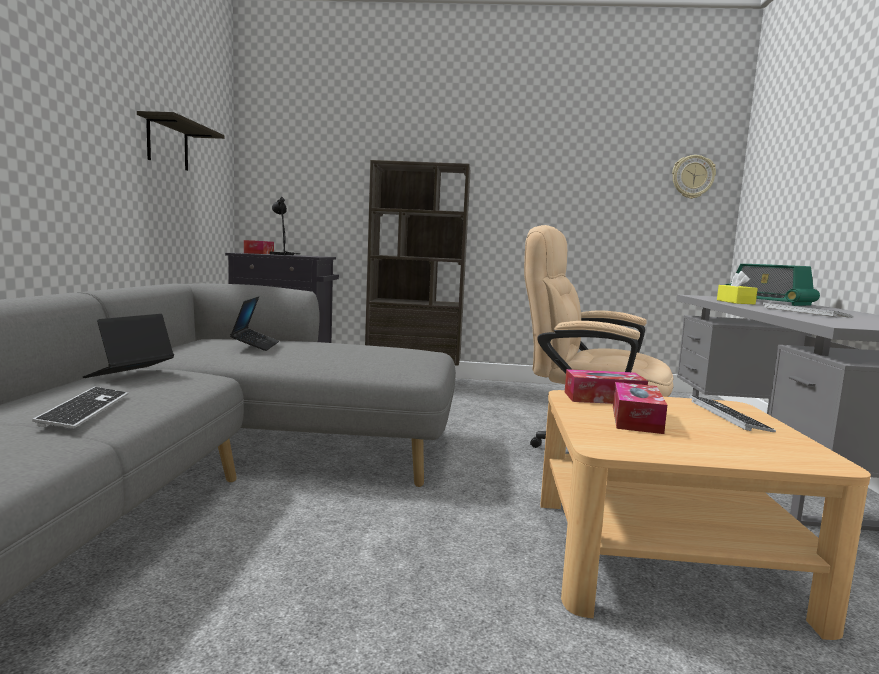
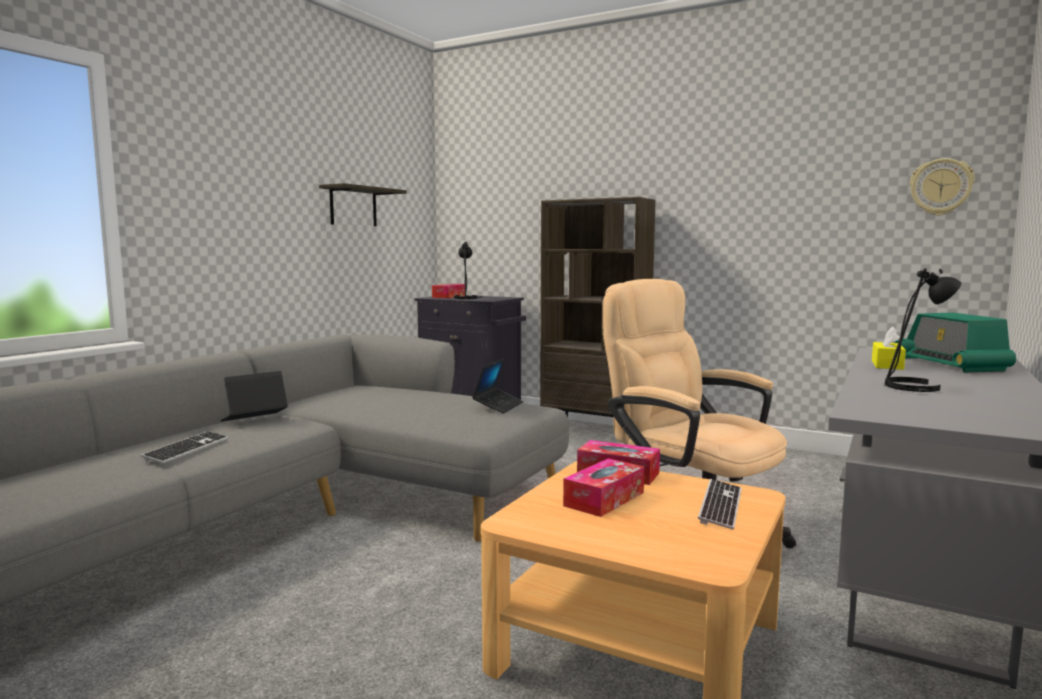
camera: 25 degrees right, 0 degrees up
(255, 345) = (379, 395): laptop -> laptop (498, 406)
(804, 312) = (914, 387): keyboard -> black table lamp

